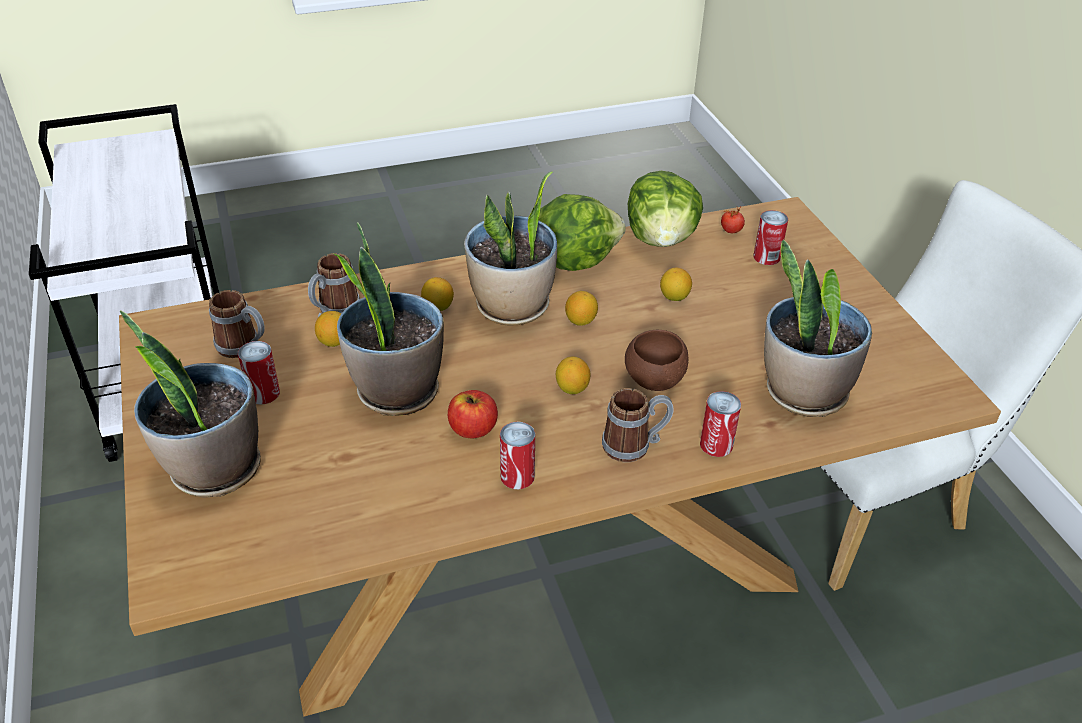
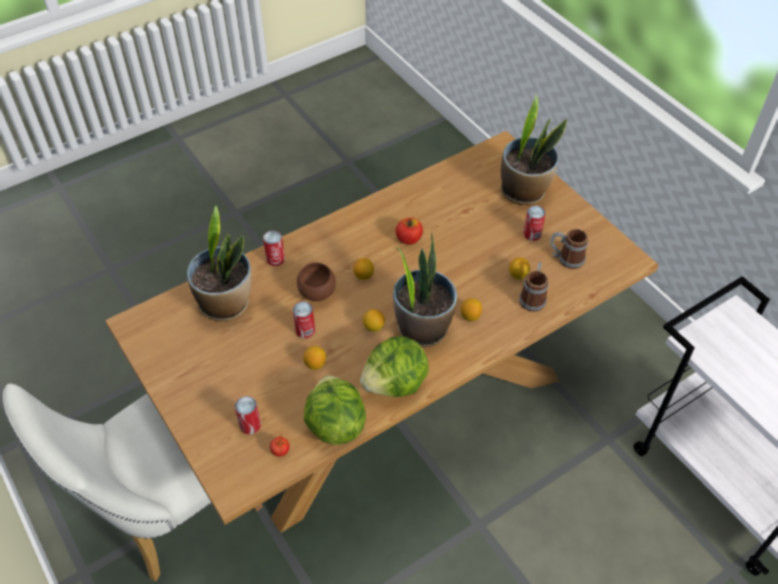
camera: 165 degrees right, 10 degrees up
(396, 391) = (461, 251): potted plant -> none
(517, 476) = (375, 219): can -> can (305, 330)
(635, 445) = (319, 249): mug -> none

